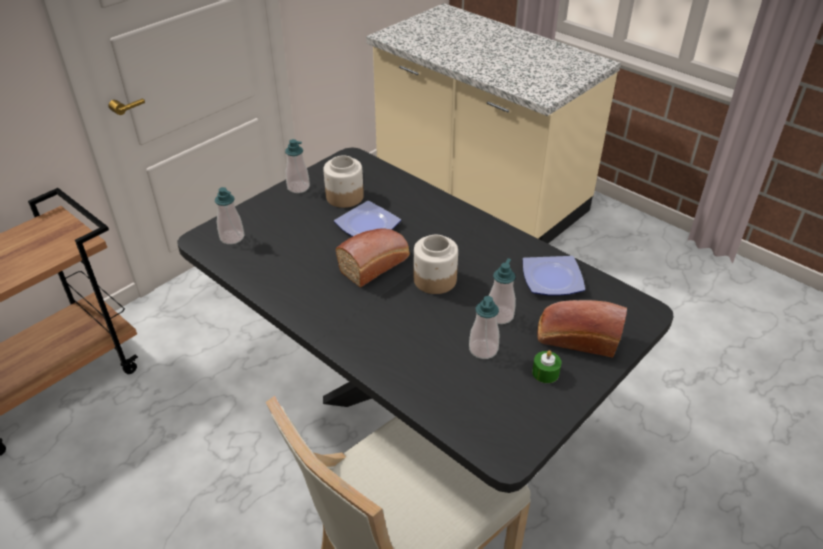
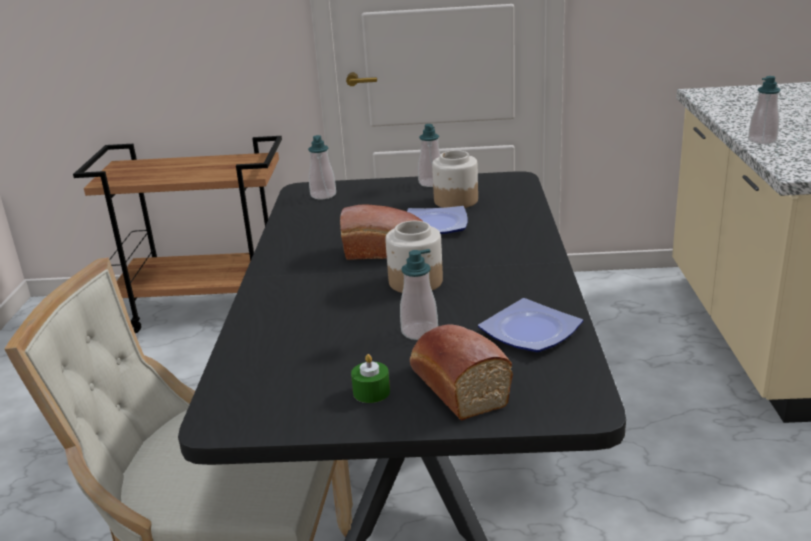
camera: 50 degrees right, 15 degrees down
(483, 349) = (354, 346): soap dispenser -> soap dispenser (762, 140)

